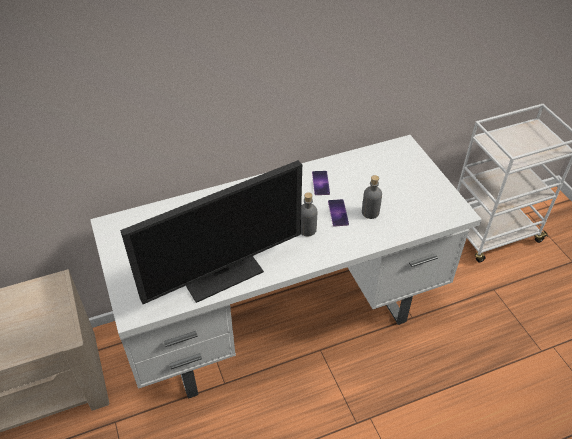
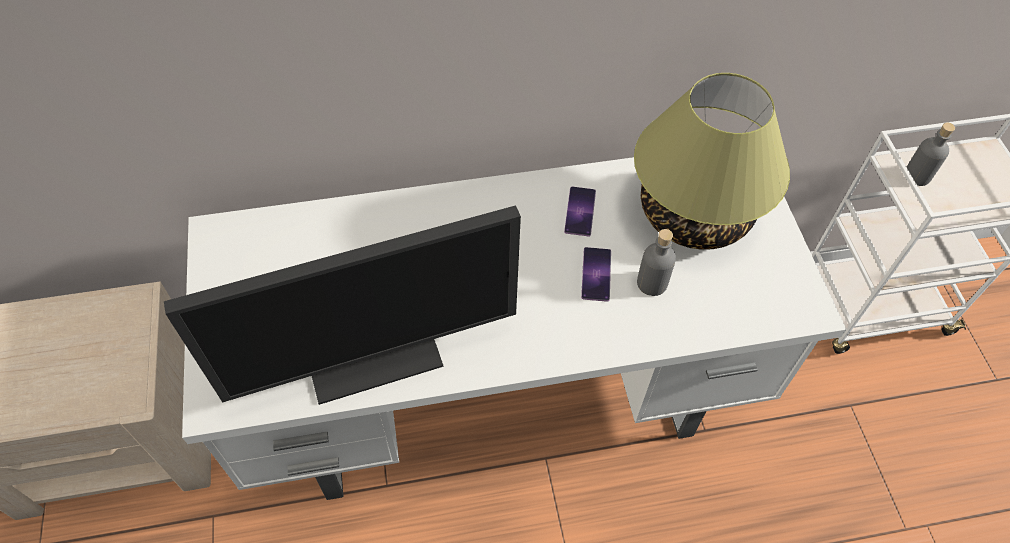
camera: 10 degrees right, 10 degrees up
(307, 229) = (536, 298): grey bottle -> grey bottle (917, 176)
(385, 175) = (695, 215): none -> table lamp

